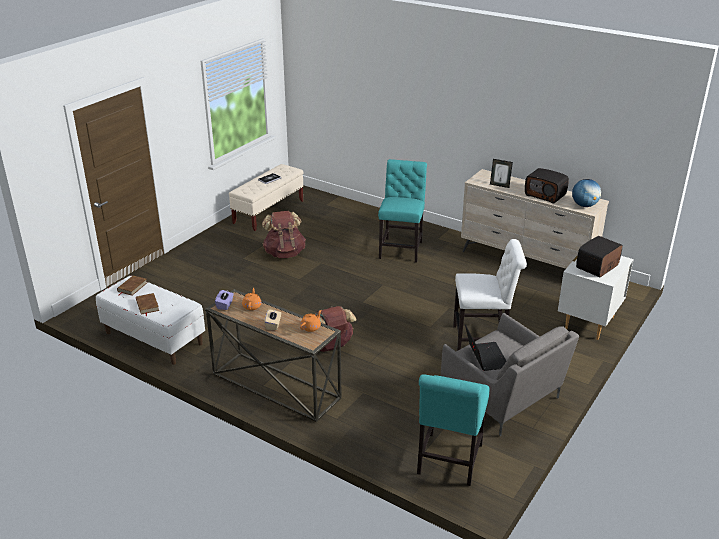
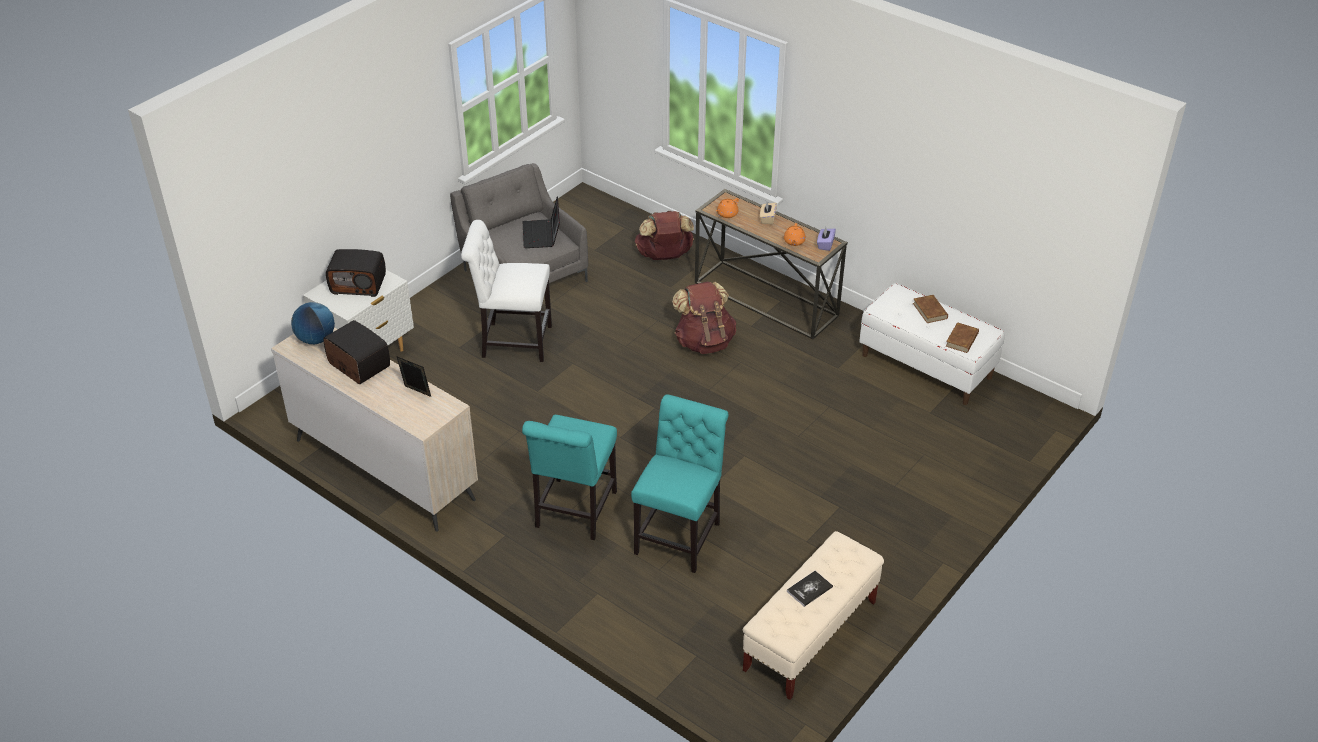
camera: 175 degrees left, 10 degrees up
(284, 253) = (770, 514): brown backpack -> brown backpack (664, 256)
(448, 462) = (600, 222): turquoise chair -> turquoise chair (680, 535)
(598, 267) = (359, 284): radio -> radio turned 45 degrees clockwise

